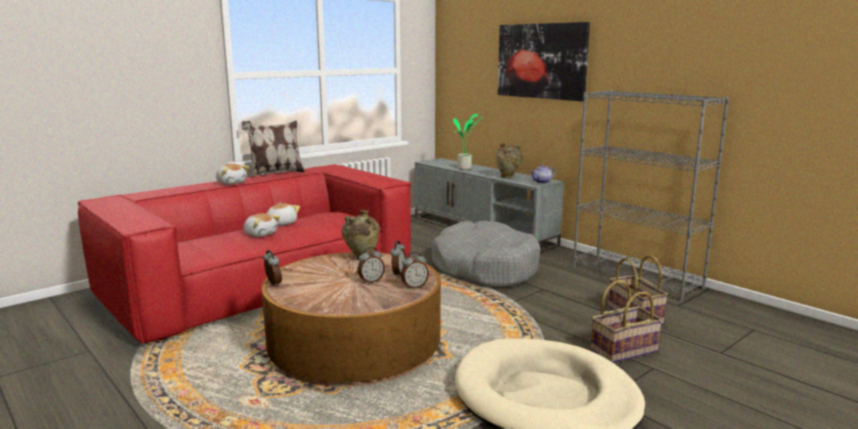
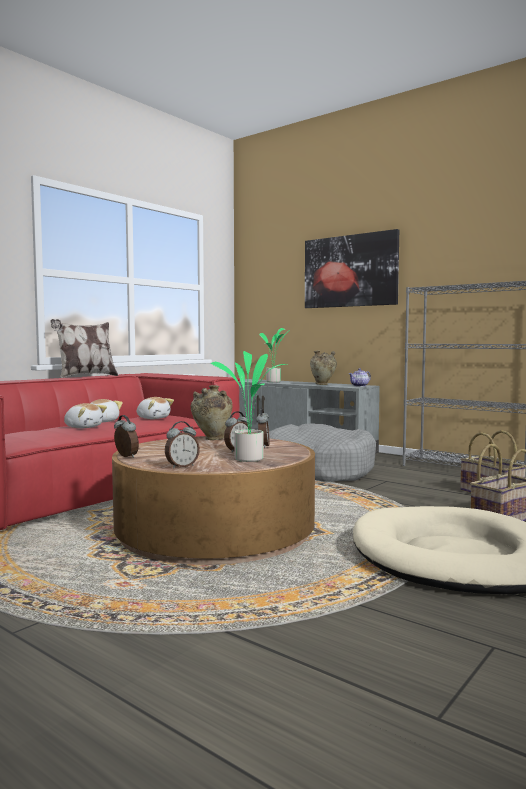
camera: 10 degrees left, 10 degrees down
(231, 183) = (42, 380): plush toy -> plush toy (153, 418)
(374, 295) = (250, 459): none -> potted plant
(414, 286) = (289, 452): alarm clock -> alarm clock (181, 466)

